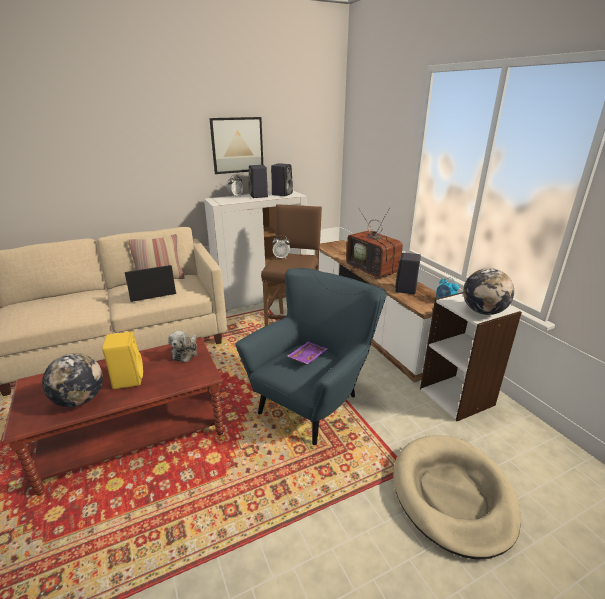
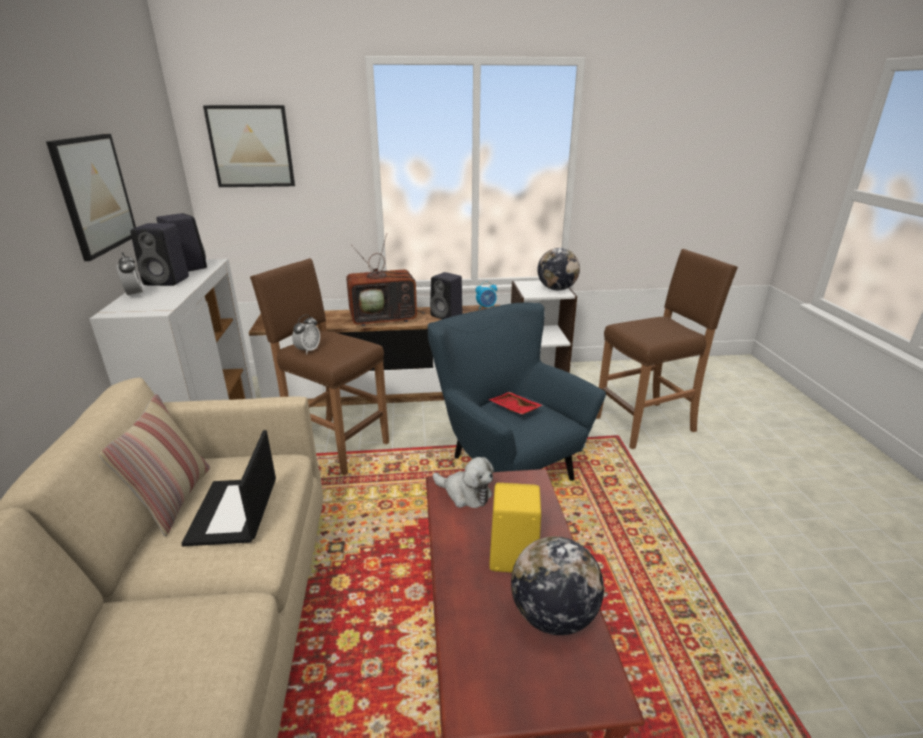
camera: 70 degrees left, 0 degrees up
(307, 357) = (513, 409): purple tray -> red tray
(366, 132) = (251, 147): none -> picture
(452, 495) = (646, 424): beige dog bed -> brown stool

